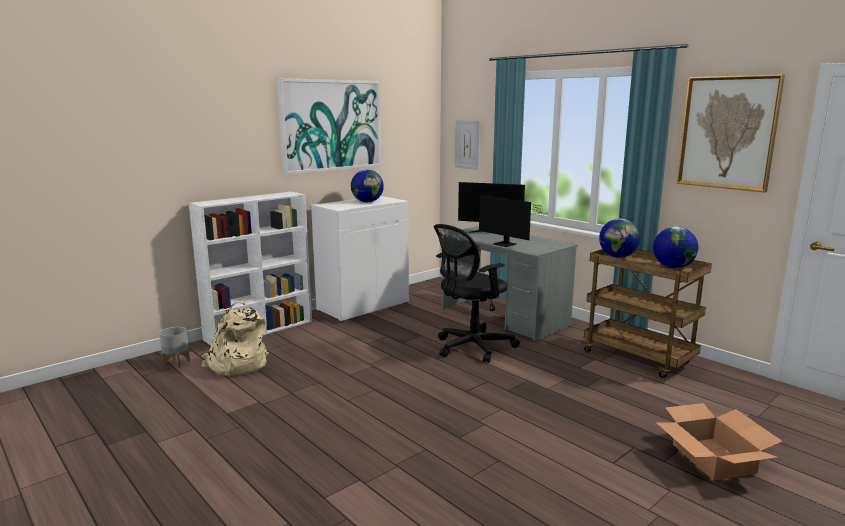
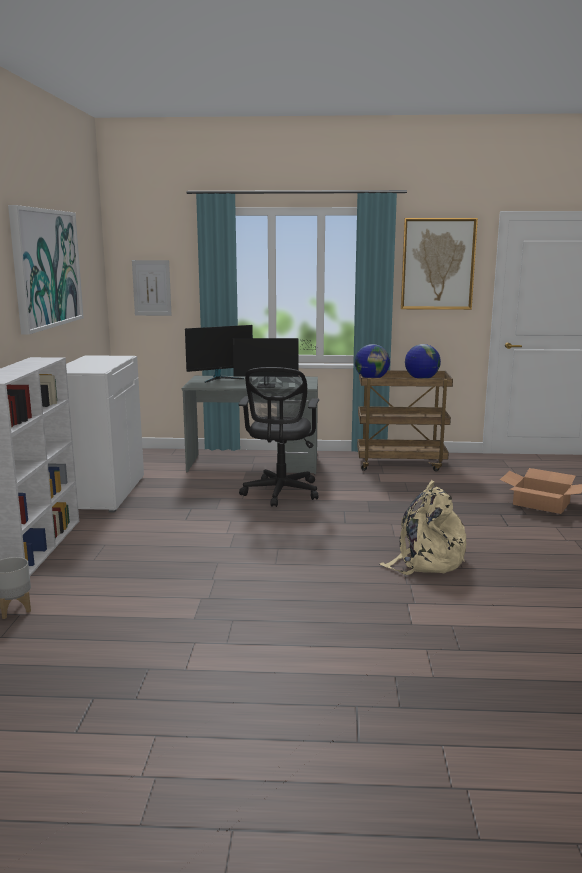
camera: 45 degrees left, 0 degrees up
(237, 365) = (96, 583): beige backpack -> beige backpack (425, 561)
(367, 202) = (100, 362): globe -> none

